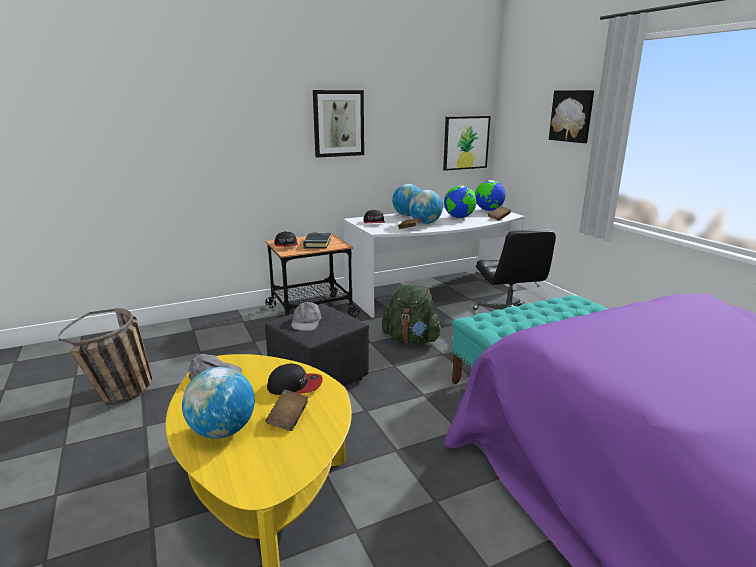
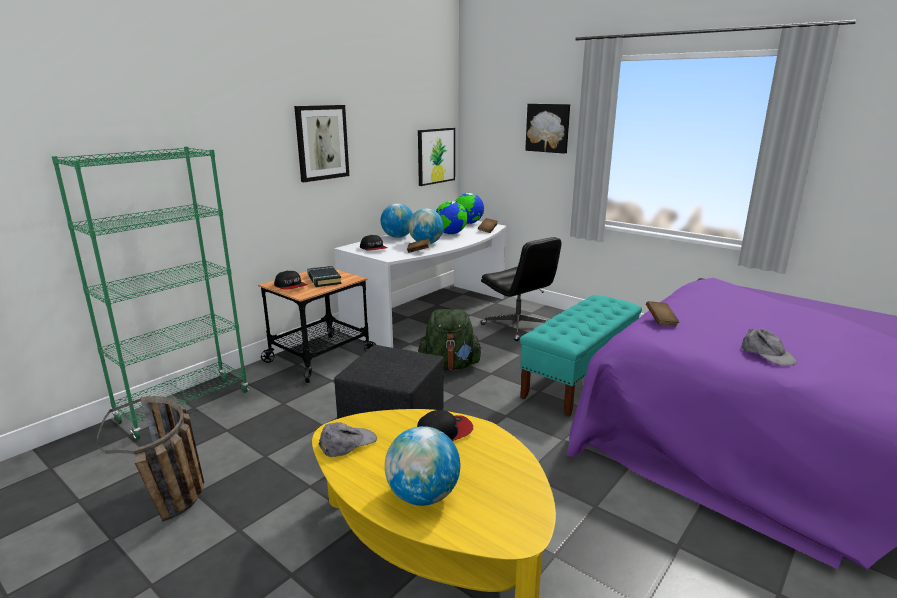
camera: 25 degrees left, 0 degrees up
(188, 328) = (185, 407): none -> green bookcase
(288, 419) = (473, 465): brown book -> brown book (661, 321)
(306, 322) = (381, 367): grey cap -> grey cap (767, 354)

